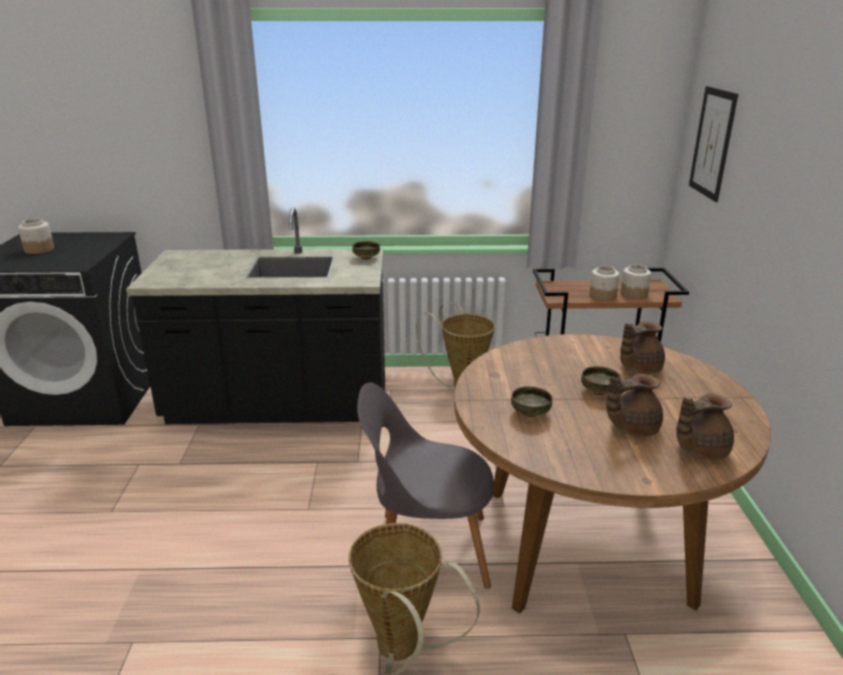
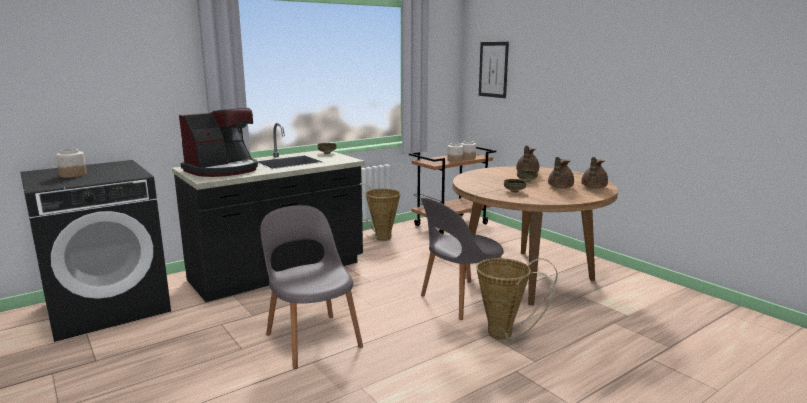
camera: 35 degrees left, 10 degrees down
(186, 530) = (312, 338): none -> grey chair
(196, 267) = (223, 170): none -> coffee machine

